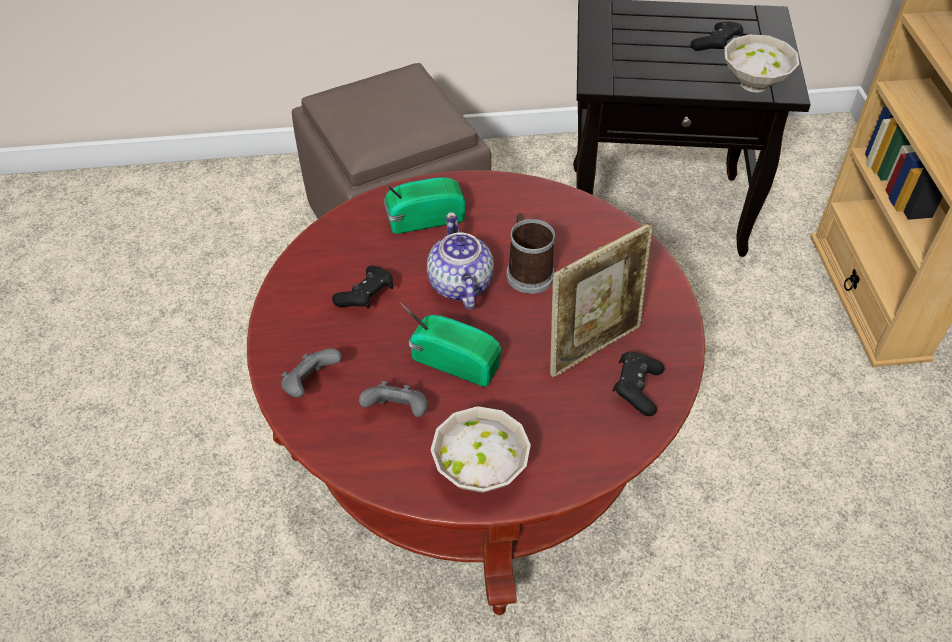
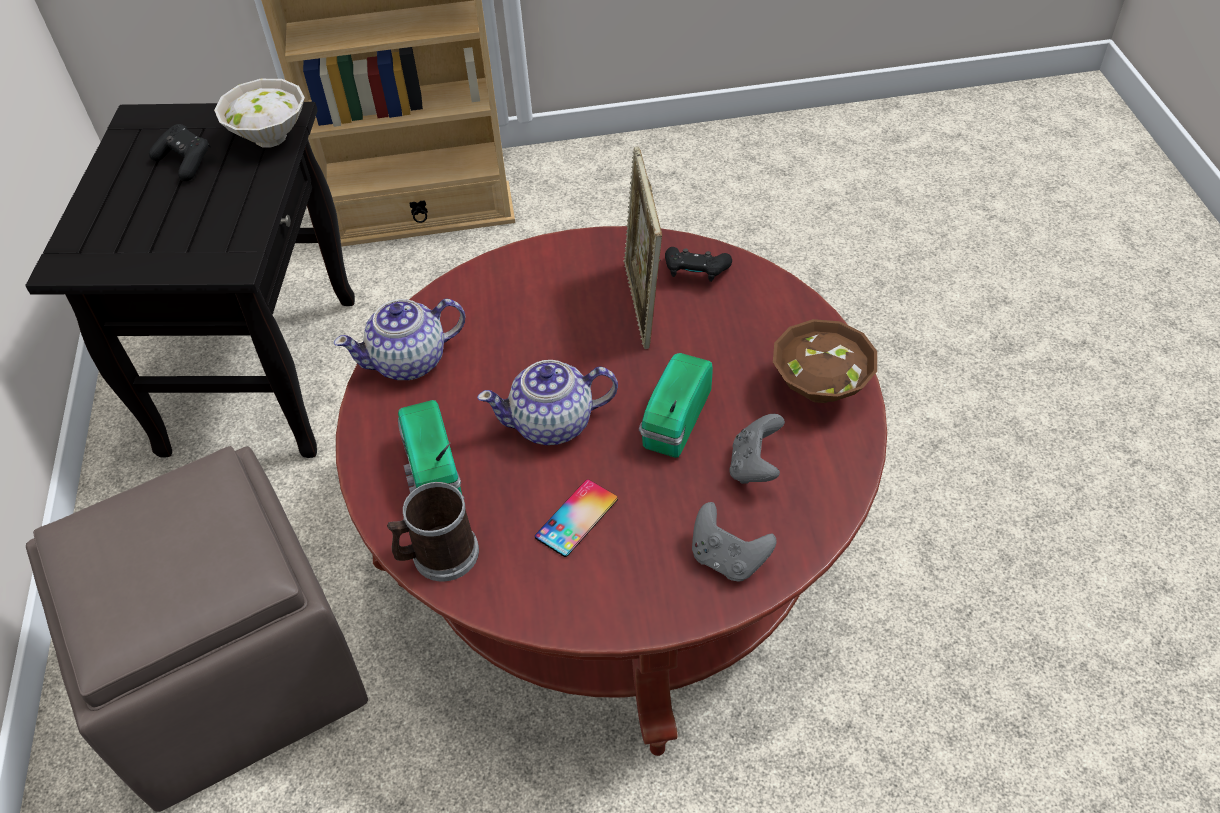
camera: 90 degrees left, 0 degrees up
(366, 297) = (576, 518): black game controller -> phone
(482, 471) = (818, 386): white bowl -> brown bowl
(527, 271) = (531, 361): mug -> mug (438, 556)
(532, 203) = (410, 361): none -> teapot
(593, 346) = (642, 305): picture frame -> picture frame turned 150 degrees counterclockwise

